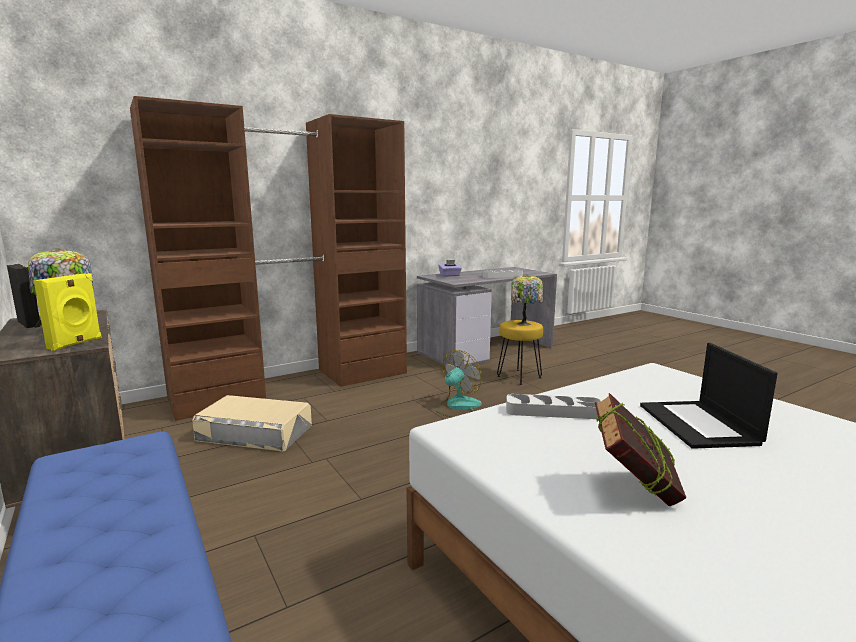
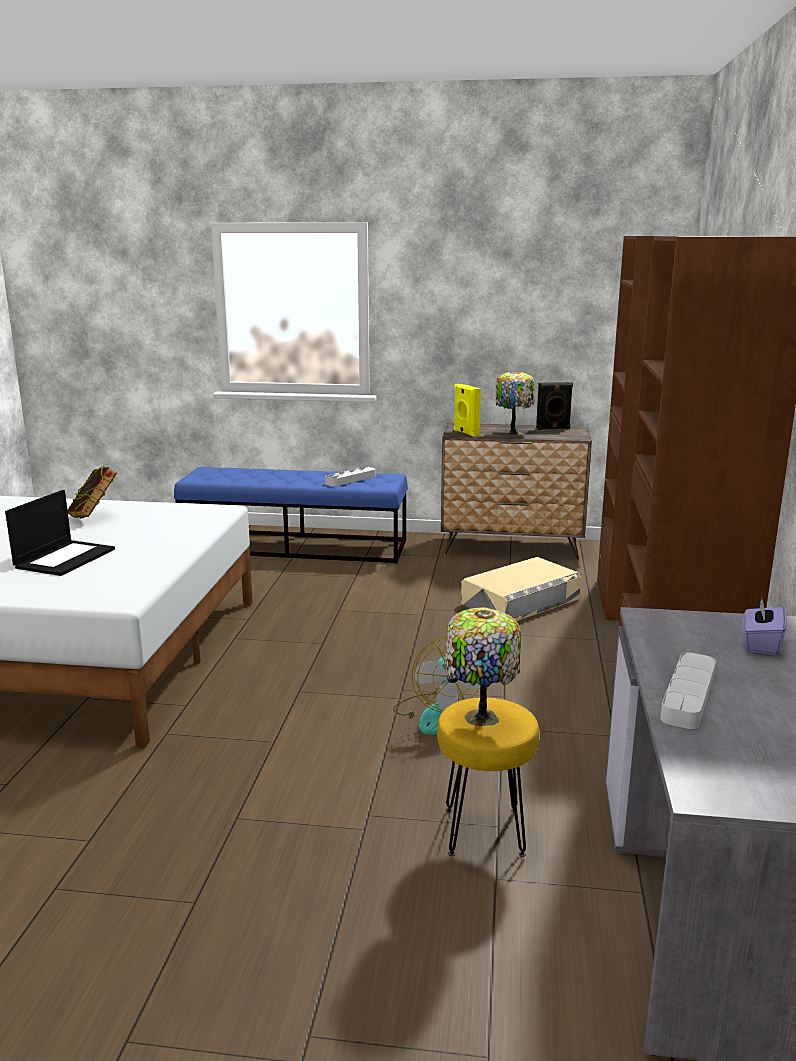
camera: 130 degrees right, 5 degrees up
(553, 411) = (175, 535): grey tray -> grey tray (350, 480)
(699, 424) = (65, 558): laptop -> laptop turned 75 degrees clockwise

